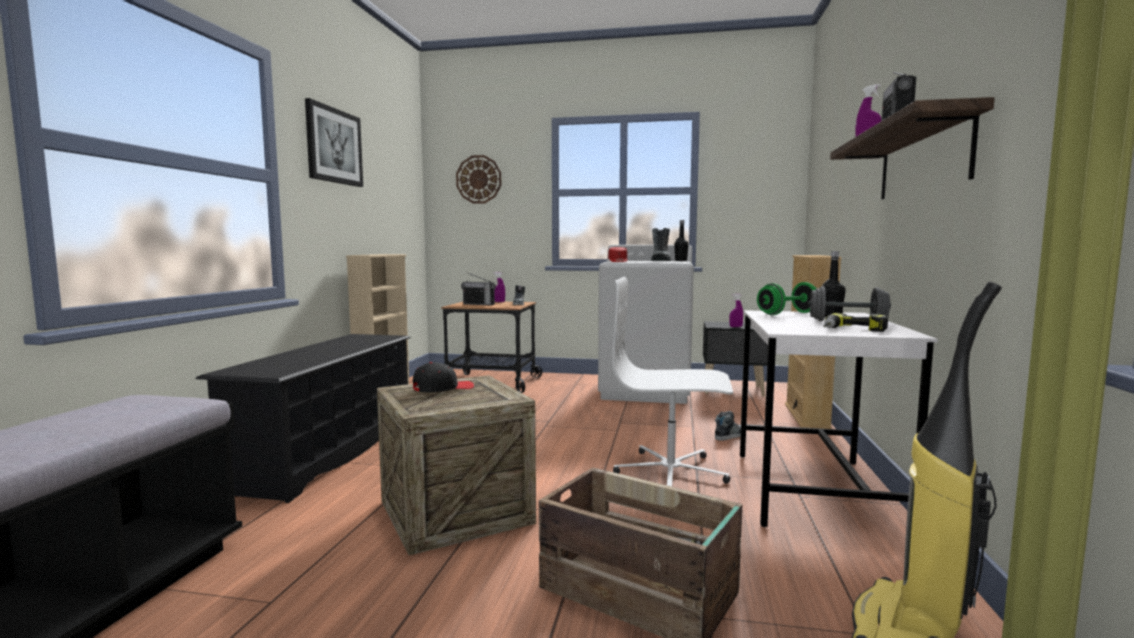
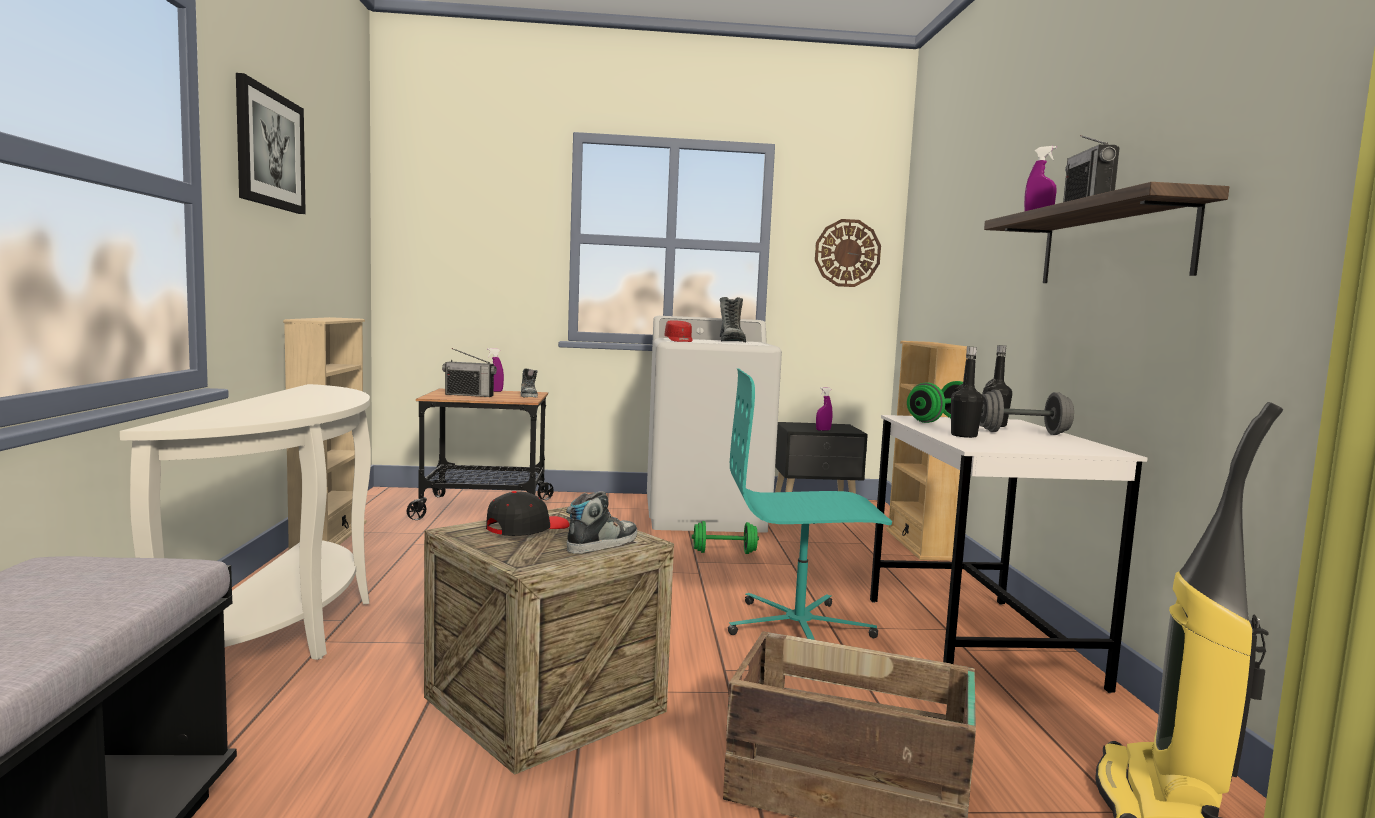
camera: 15 degrees left, 0 degrees up
(328, 453) = (291, 628): black shoe rack -> white console table
(479, 179) = (460, 211): wall clock -> wall clock (847, 253)
(644, 417) = (724, 552): none -> green dumbbell
(671, 472) = (799, 627): white office chair -> turquoise office chair
(681, 261) = (754, 341): black bottle -> black bottle (964, 435)
(730, 436) = (844, 574): shoe -> shoe (602, 544)
(852, 330) = (1046, 446): power drill -> none

